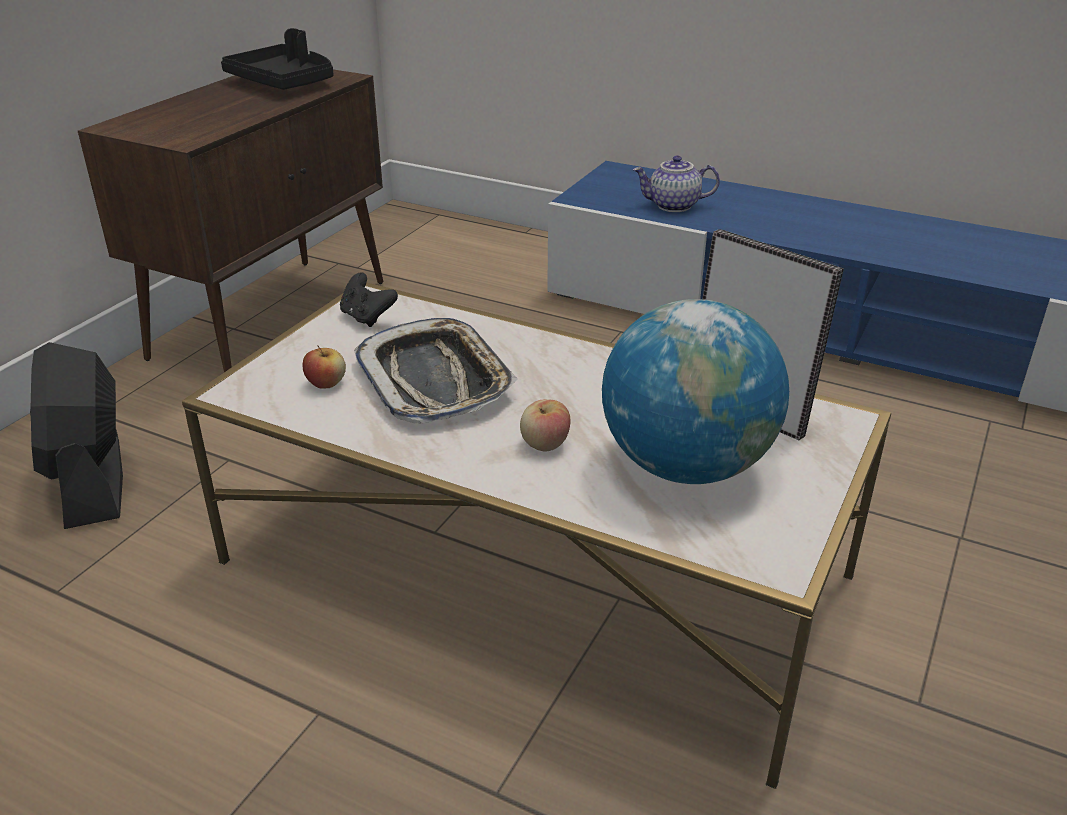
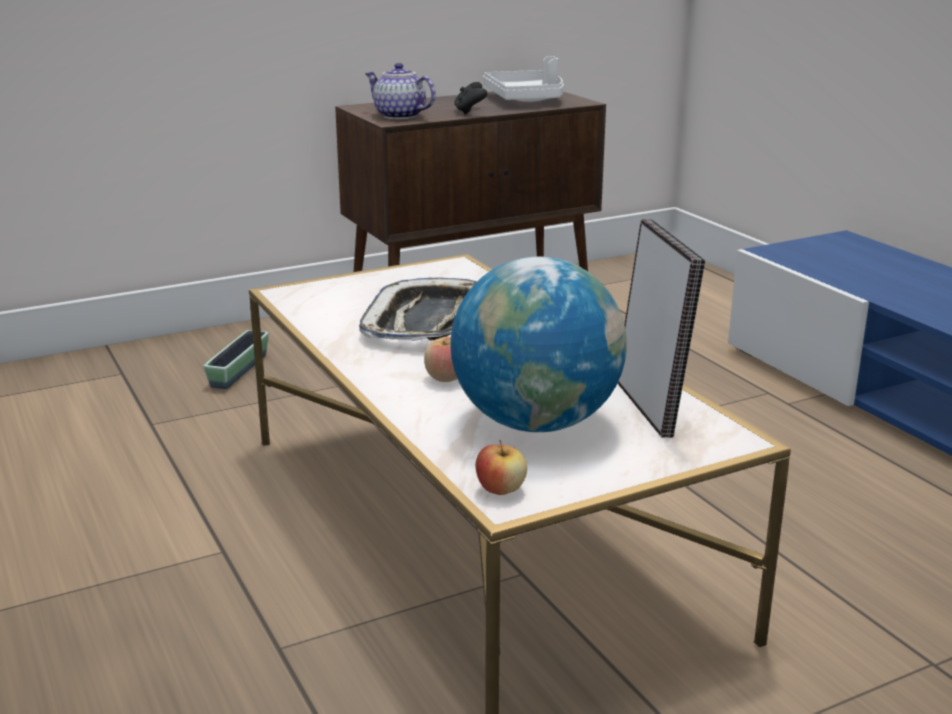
camera: 35 degrees right, 10 degrees down
(92, 481) = (239, 371): black fan -> planter
(284, 82) = (526, 99): black tray -> white tray
(326, 383) = (350, 304): apple -> apple (501, 489)
(367, 317) = (436, 275): black game controller -> black game controller (470, 112)
(673, 206) = (862, 276): teapot -> teapot (398, 116)

